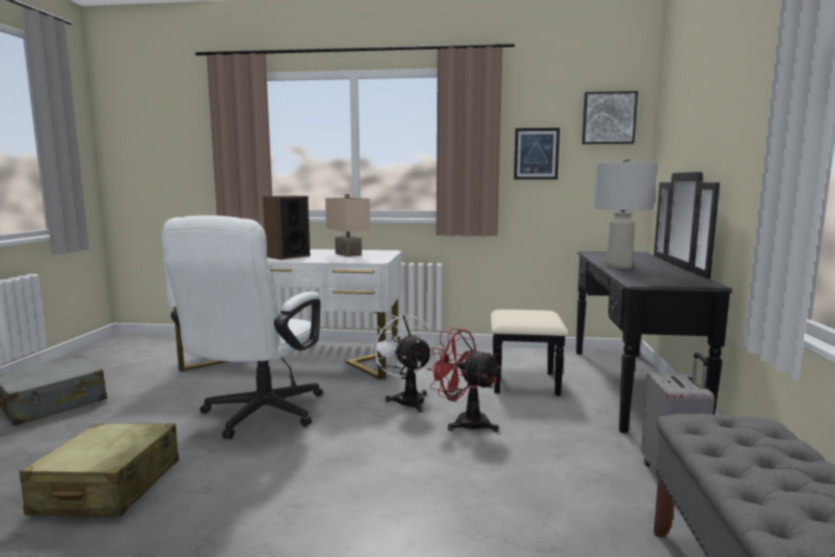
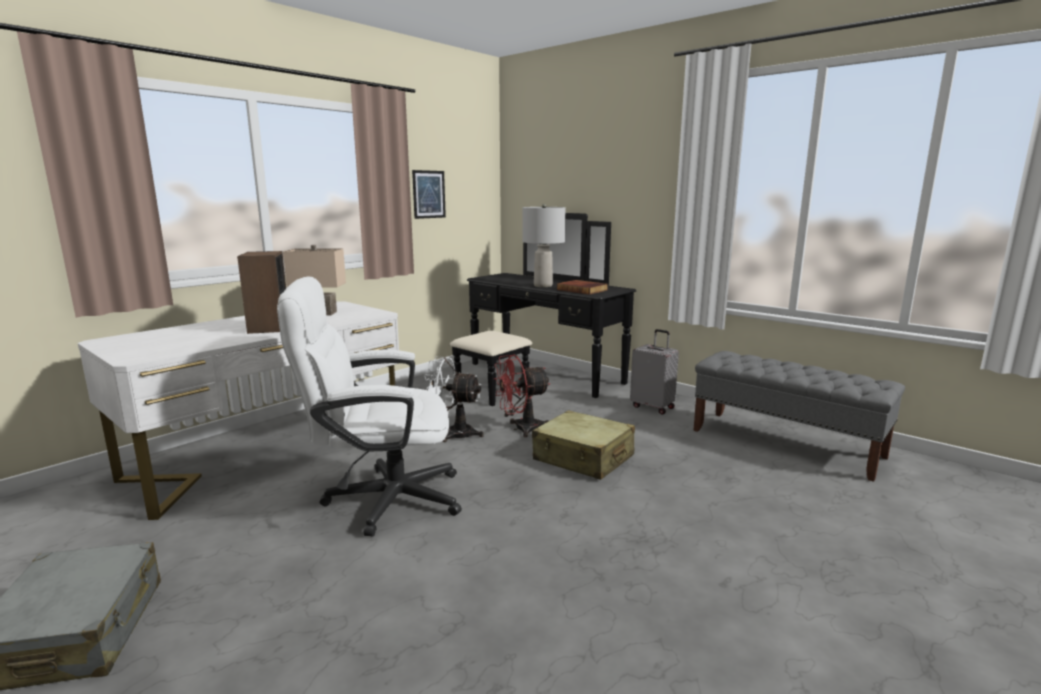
camera: 55 degrees left, 5 degrees up
(108, 488) = (423, 602): beige suitcase -> beige suitcase (583, 458)
(256, 416) = (380, 499): white office chair -> white office chair turned 120 degrees clockwise
(608, 118) = (473, 164): picture -> none
(644, 277) = (583, 290): none -> book

